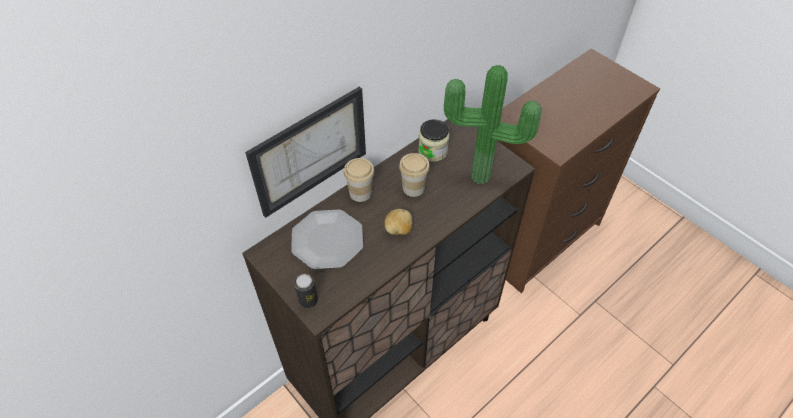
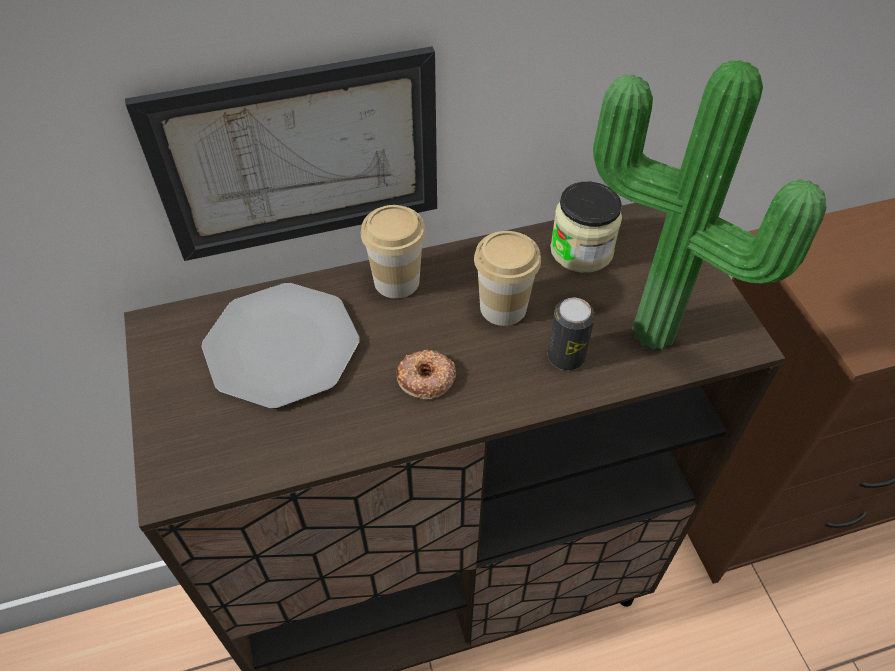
camera: 25 degrees right, 0 degrees up
(308, 300) = (173, 449): can -> can (566, 357)
(398, 230) = (426, 378): potato -> donut

